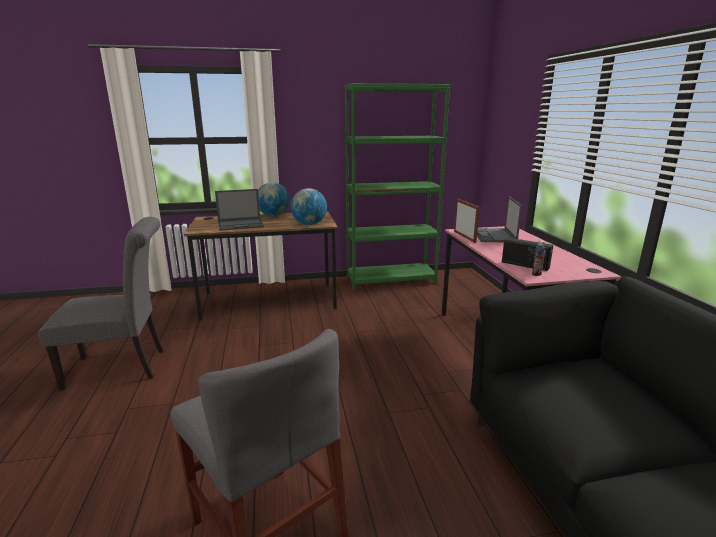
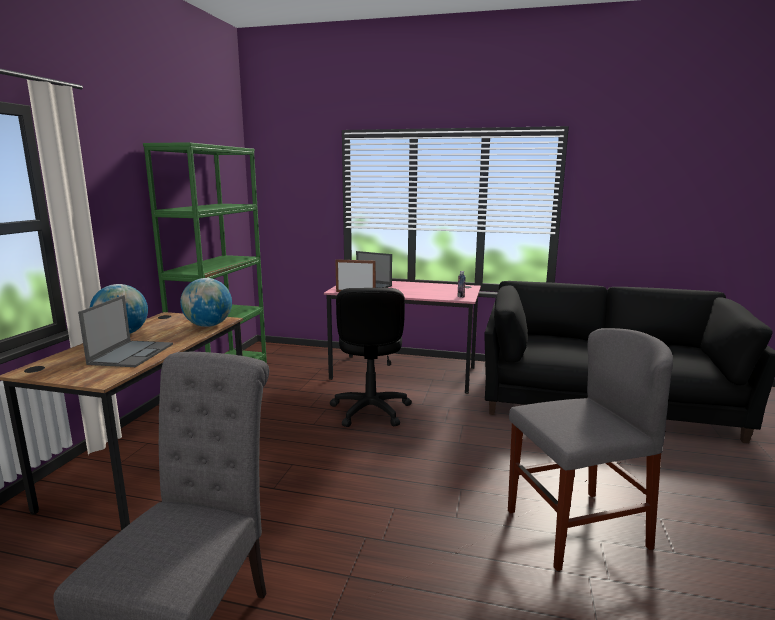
camera: 65 degrees left, 5 degrees down
(404, 348) = (370, 410): none -> black office chair
(525, 265) = (441, 295): radio -> none

